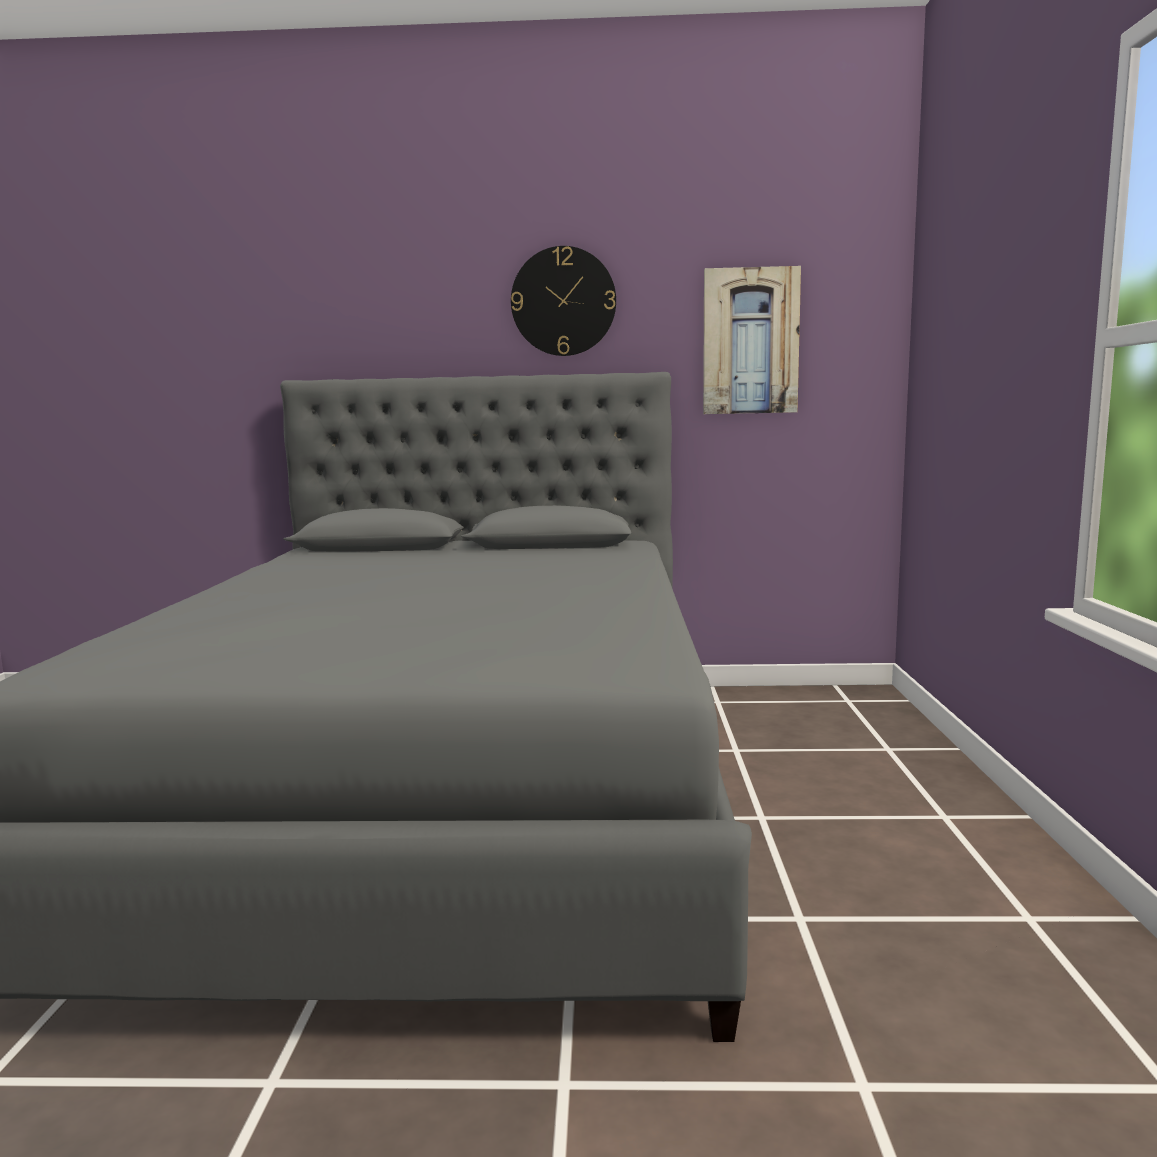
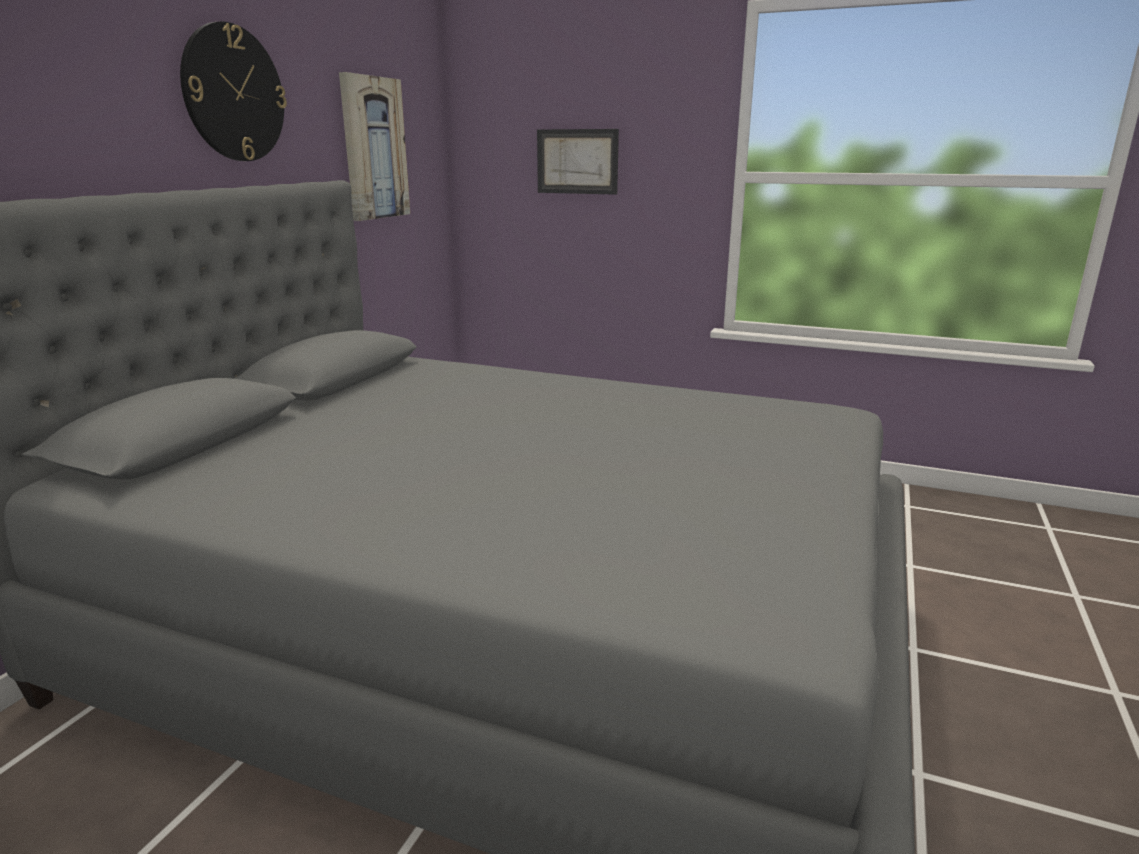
camera: 70 degrees left, 10 degrees up
(976, 339) = (577, 161): none -> picture

